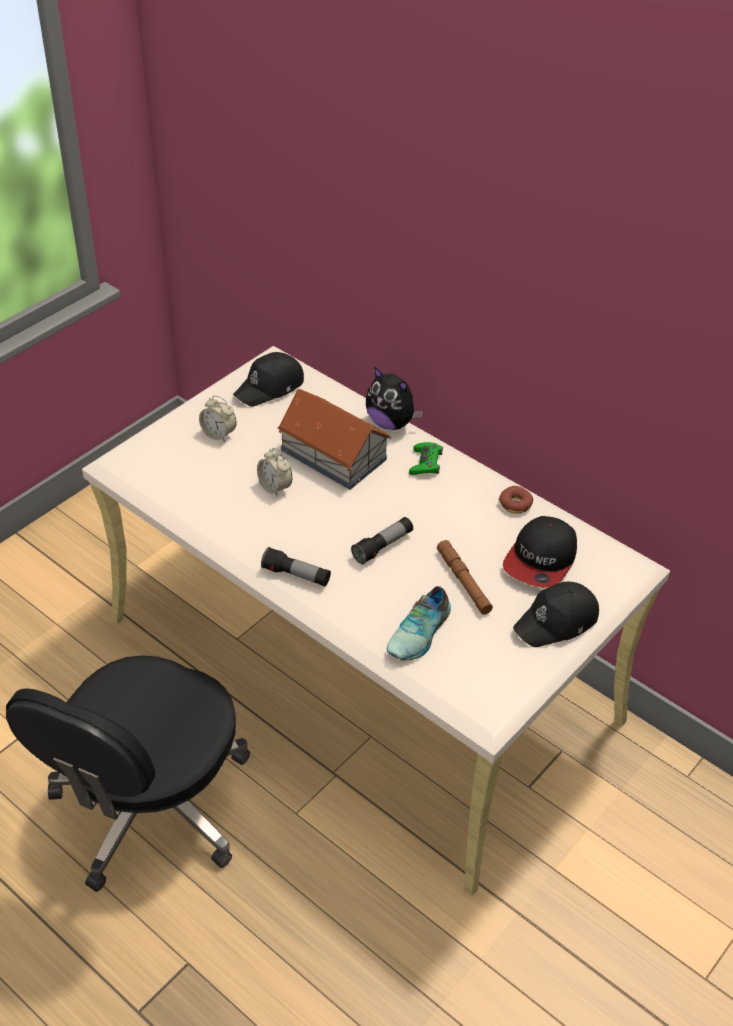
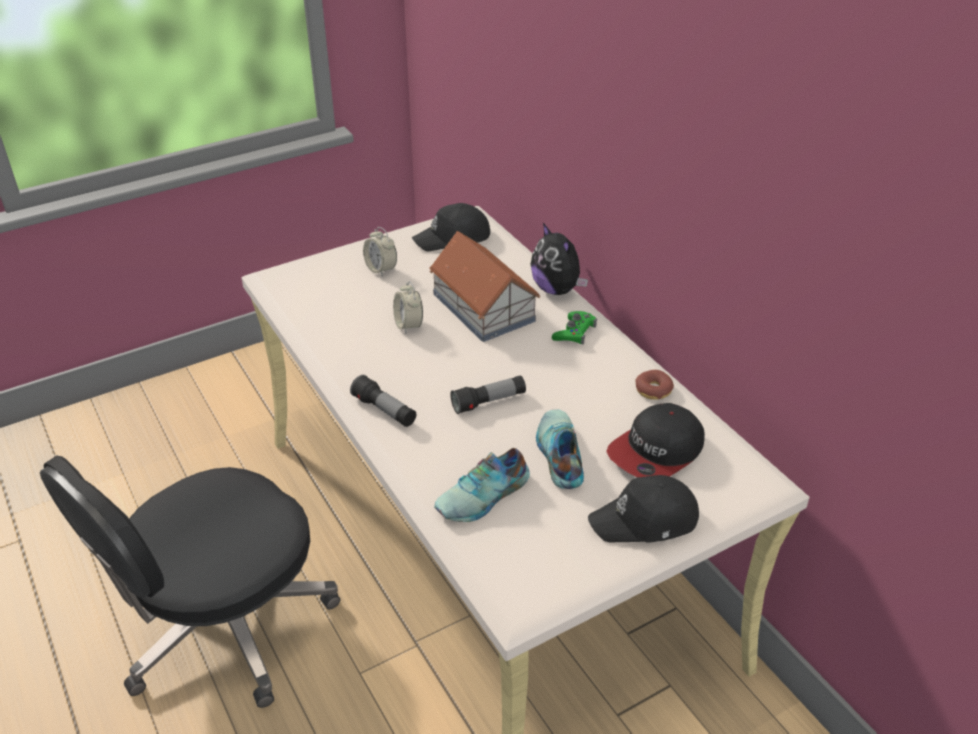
camera: 20 degrees right, 5 degrees down
(463, 581) = (558, 455): brown flashlight -> shoe

